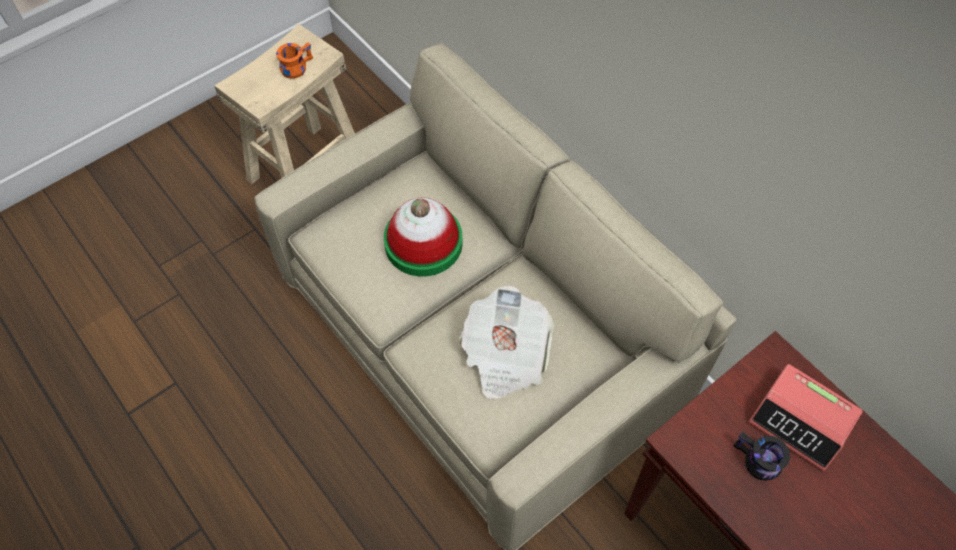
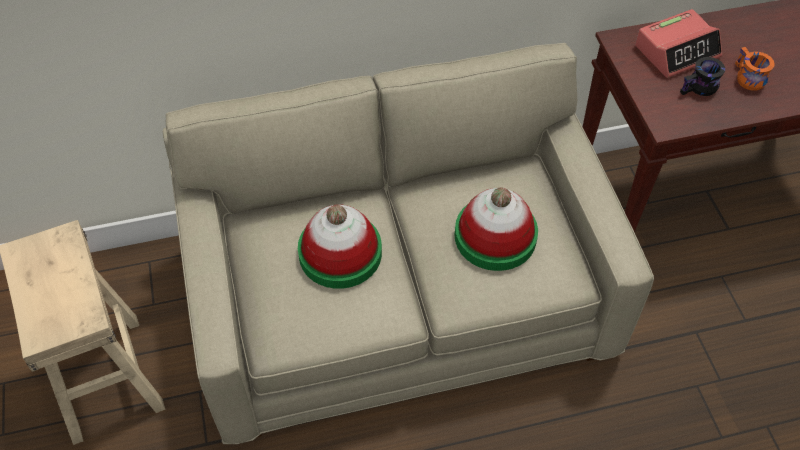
camera: 65 degrees left, 5 degrees down
(295, 66) = (58, 269): orange mug -> orange mug (746, 78)
(505, 356) = (495, 236): newspaper -> hat

